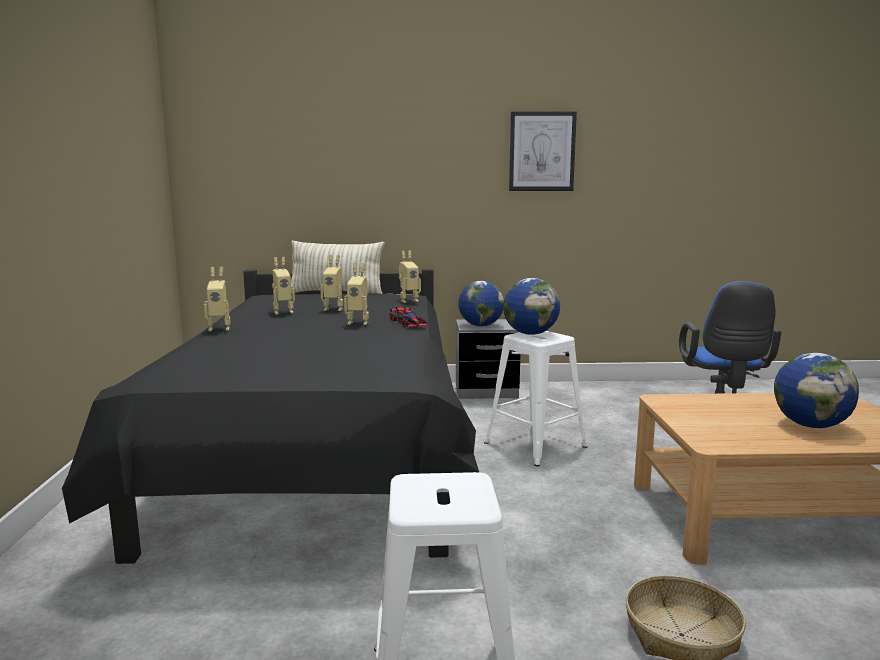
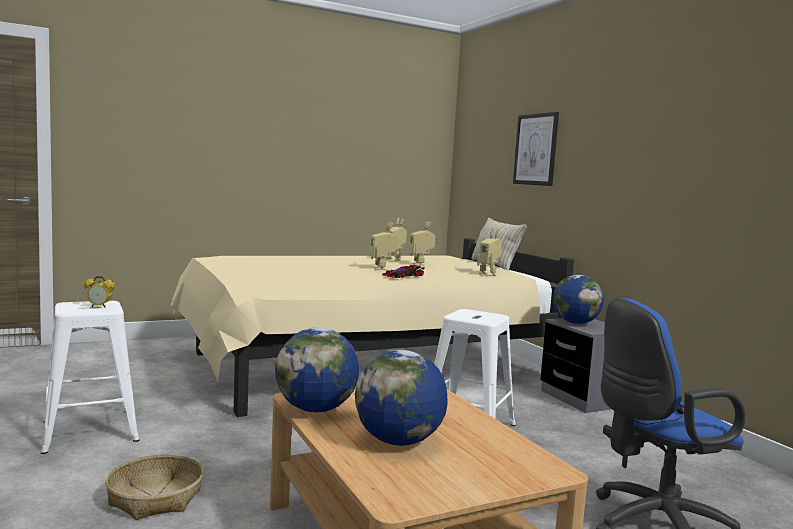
camera: 65 degrees right, 5 degrees down
(219, 328) = (331, 255): toy robot -> none
(319, 454) = (364, 366): black bed -> beige bed
(442, 487) = (99, 307): none -> alarm clock
(530, 334) = (480, 313): globe -> globe (316, 409)
(542, 151) = (686, 138): picture -> picture (536, 149)

